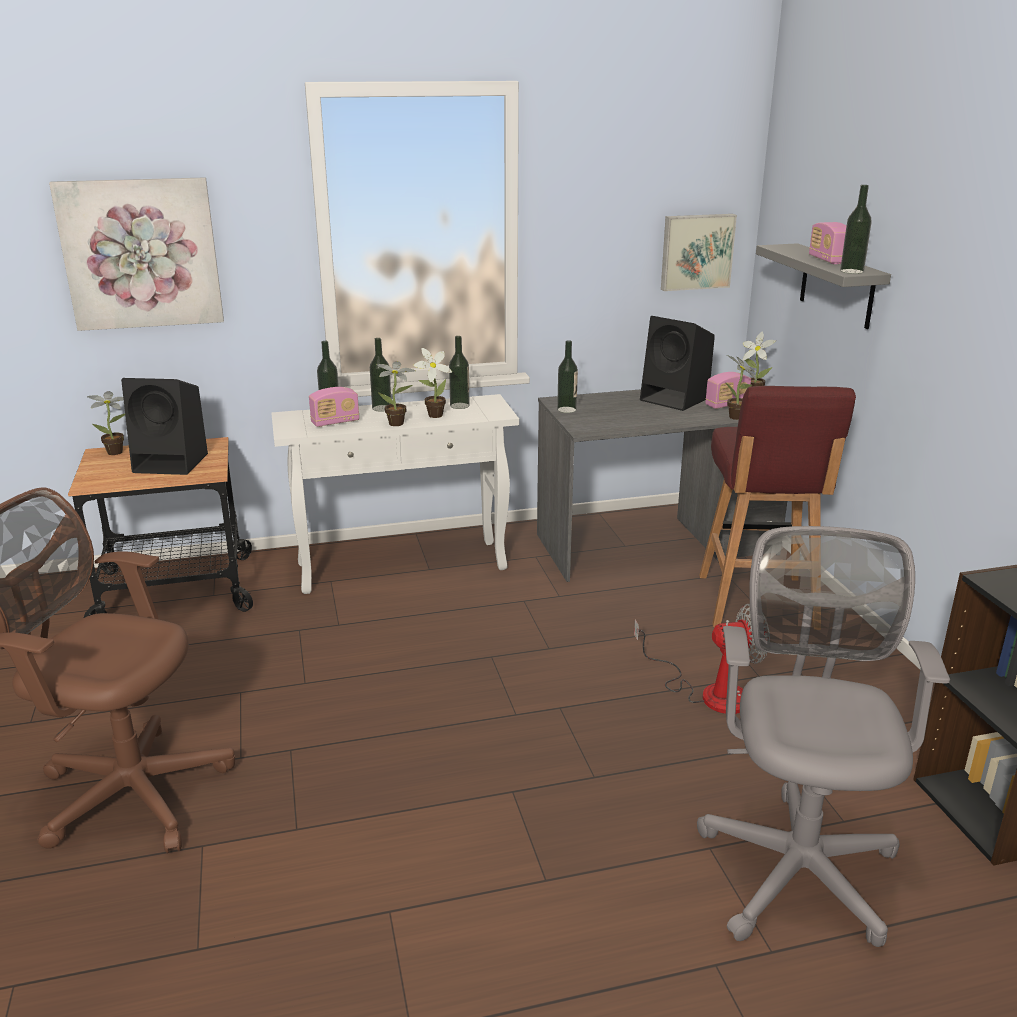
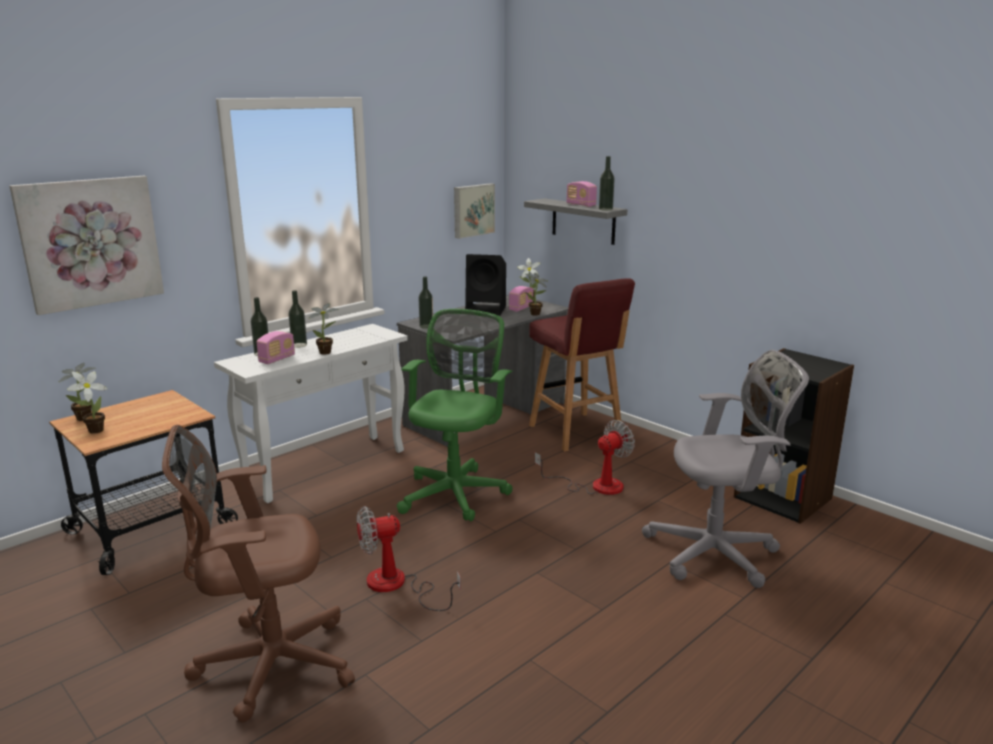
camera: 30 degrees left, 5 degrees down
(173, 463) = (151, 415): black speaker -> none
(337, 746) = (397, 585): none -> fan
(432, 415) = (344, 343): potted plant -> potted plant (93, 431)
(459, 405) = (354, 334): bottle -> none
(517, 644) = (456, 492): none -> green office chair
(798, 863) = (718, 553): grey office chair -> grey office chair turned 105 degrees clockwise

